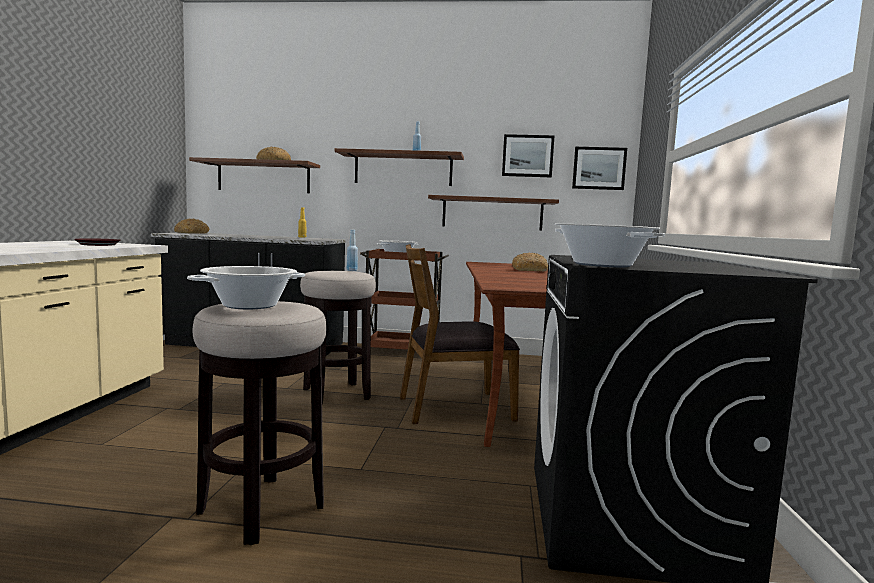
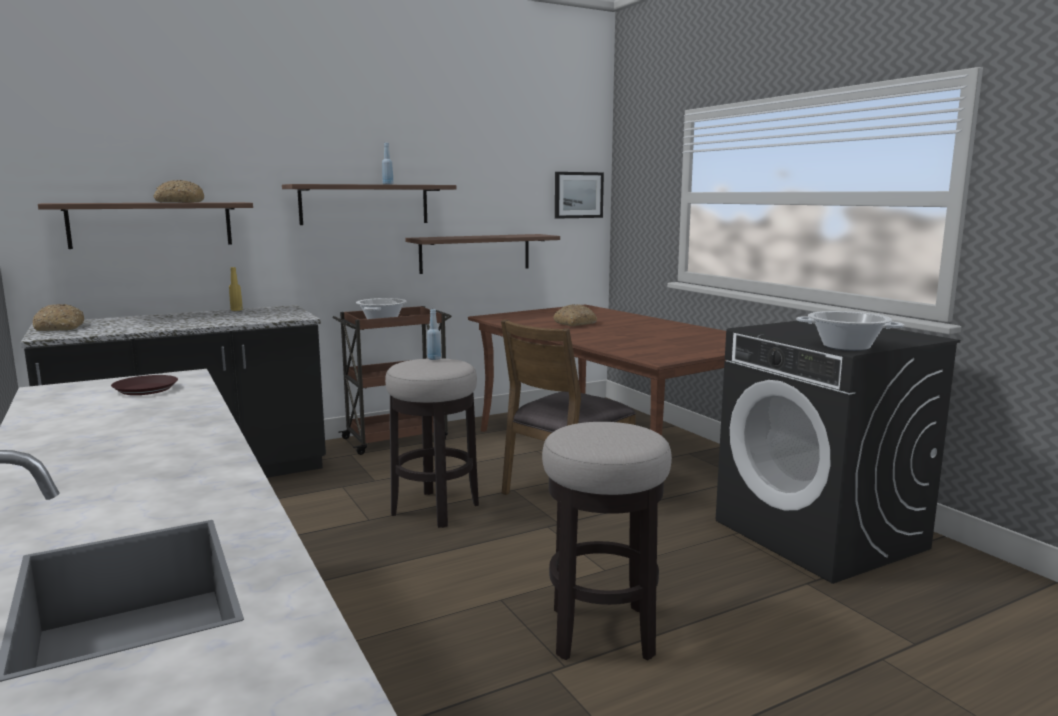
camera: 35 degrees left, 5 degrees up
(249, 305) = (604, 437): cooking pot -> none
(527, 156) = (508, 183): picture -> none

